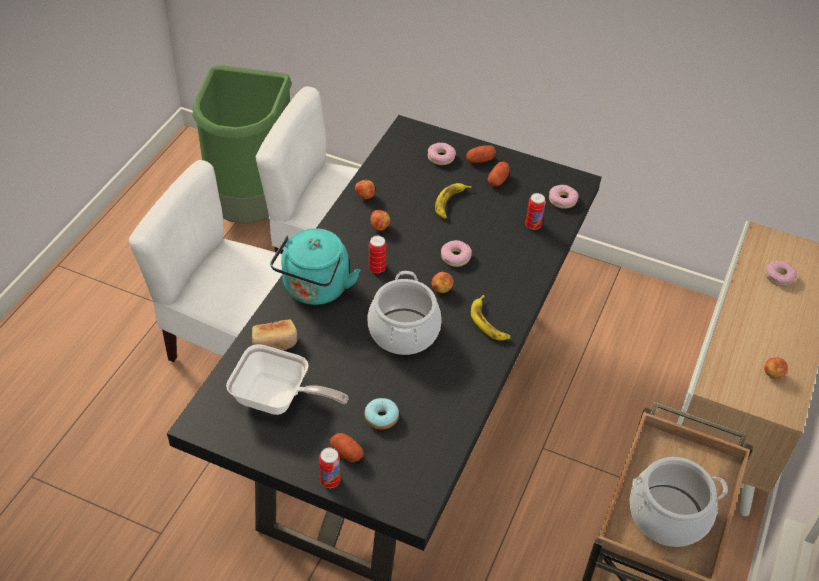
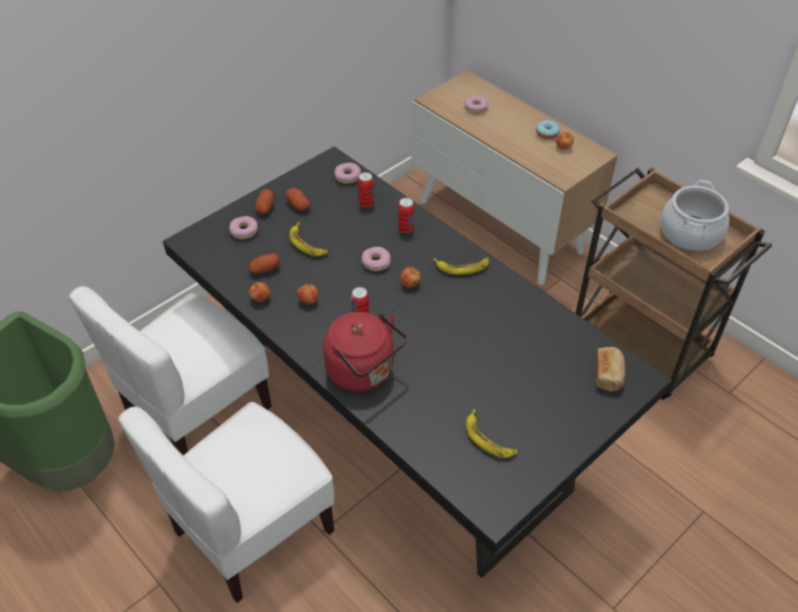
camera: 65 degrees left, 0 degrees up
(274, 343) = (418, 422): bread -> bread (608, 375)
(278, 399) = (489, 439): frying pan -> banana
(315, 290) = (364, 372): turquoise kettle -> red kettle
(330, 480) = (595, 426): can -> can (406, 229)
(346, 452) = (568, 405): potato -> potato (265, 269)
(381, 417) = (538, 369): donut -> donut (547, 133)
(404, 332) = (447, 324): cooking pot -> none

